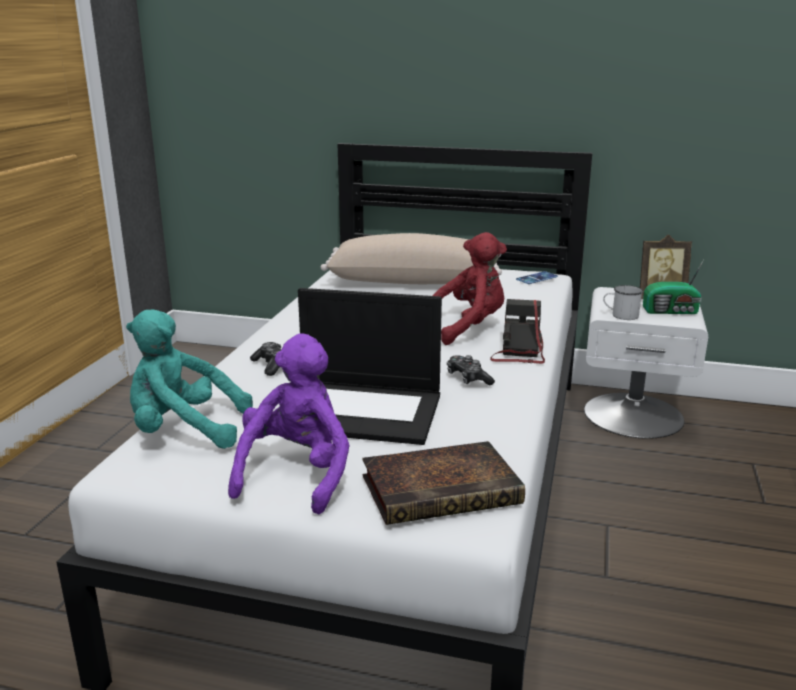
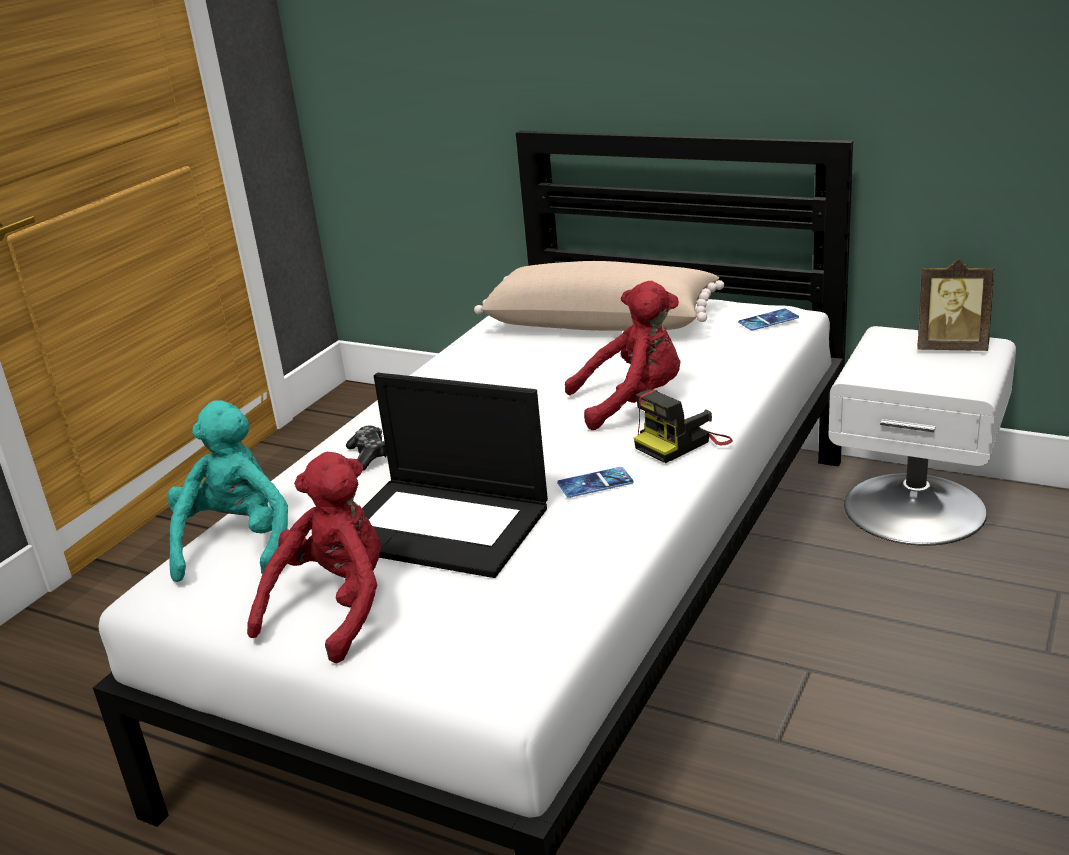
camera: 15 degrees right, 5 degrees up
(184, 431) = (237, 545): turquoise plush toy -> turquoise plush toy turned 75 degrees clockwise
(296, 473) = (335, 609): purple plush toy -> red plush toy
(444, 489) = (488, 640): book -> none
(468, 378) = (595, 483): game controller -> phone
(519, 352) = (681, 443): camera -> camera turned 150 degrees counterclockwise
(620, 315) = (877, 376): white mug -> none
(672, 311) = (957, 370): radio -> none

